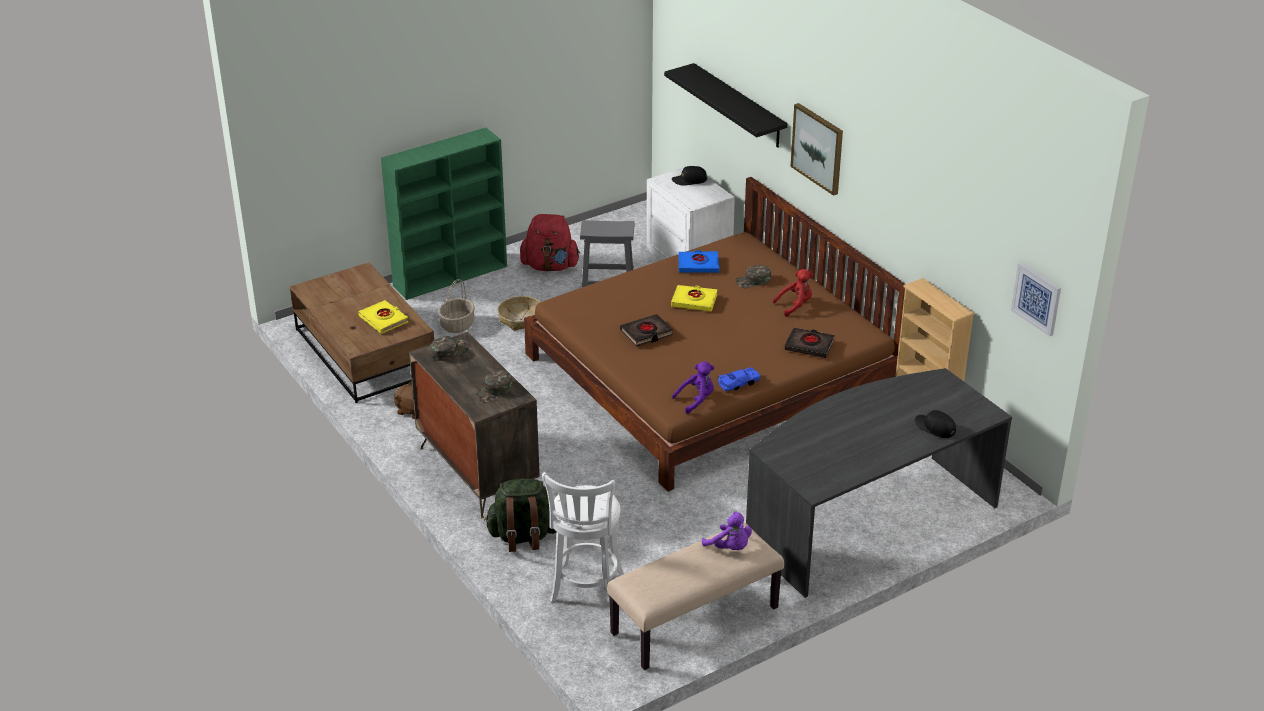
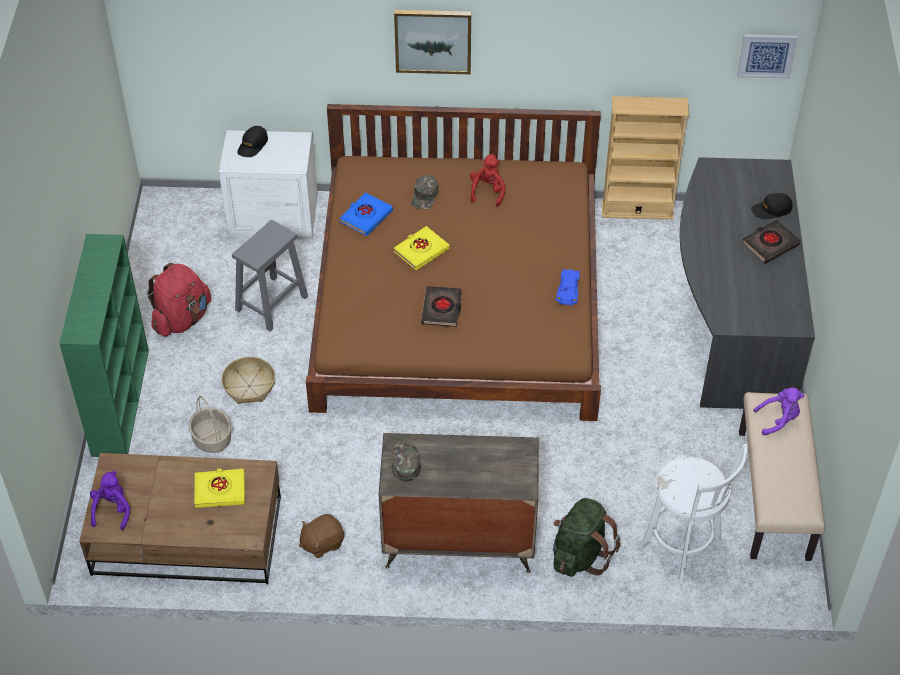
camera: 55 degrees left, 15 degrees up
(494, 391) = (500, 461): green cap -> none
(696, 400) = (568, 330): purple plush toy -> purple plush toy (112, 510)
(738, 106) = (290, 46): black shelf -> none
(809, 346) = (554, 216): black book -> black book (770, 244)

